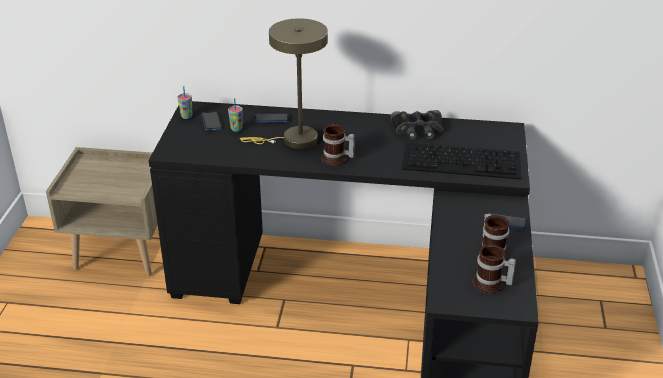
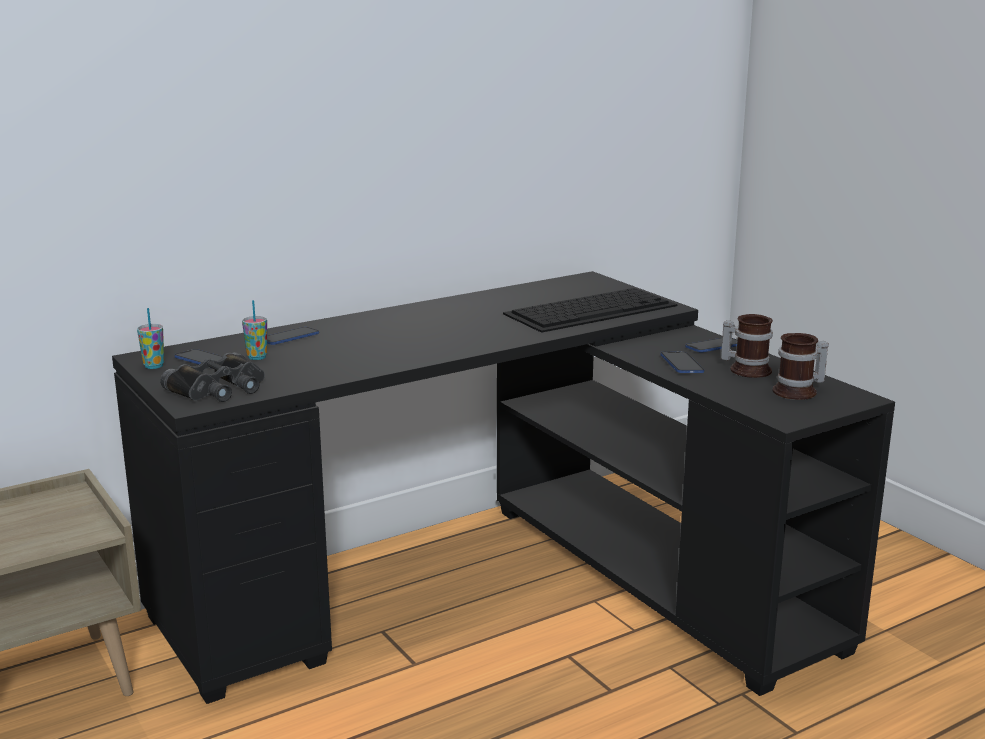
camera: 40 degrees left, 15 degrees down
(293, 140) = (359, 346): beige table lamp -> none
(336, 159) = (448, 345): mug -> none
(417, 129) = (493, 301): black binoculars -> black binoculars (219, 389)
(460, 228) = (681, 364): none -> phone

